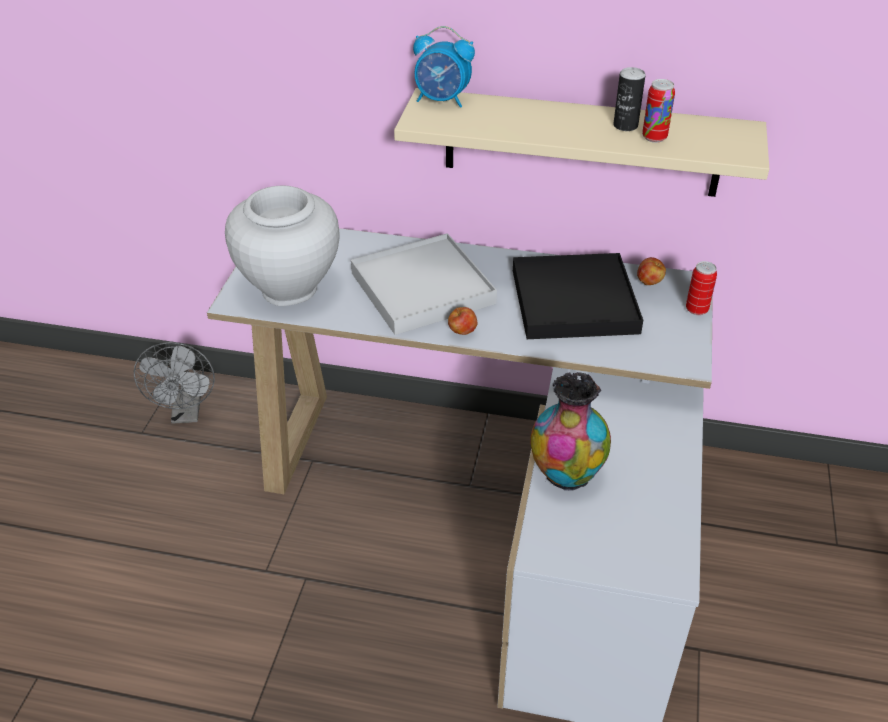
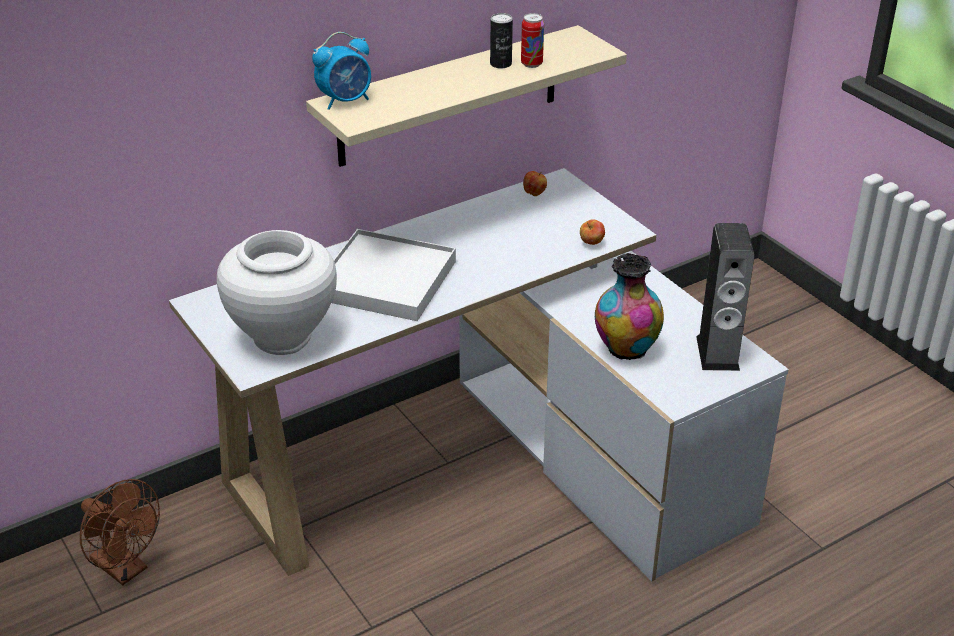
camera: 45 degrees left, 5 degrees down
(187, 414) = (125, 569): grey fan -> brown fan
(462, 332) = (461, 292): apple -> apple (591, 243)
(573, 301) = (504, 231): black tray -> none
(647, 536) = (717, 353): none -> speaker
(696, 309) = (587, 195): can -> none

